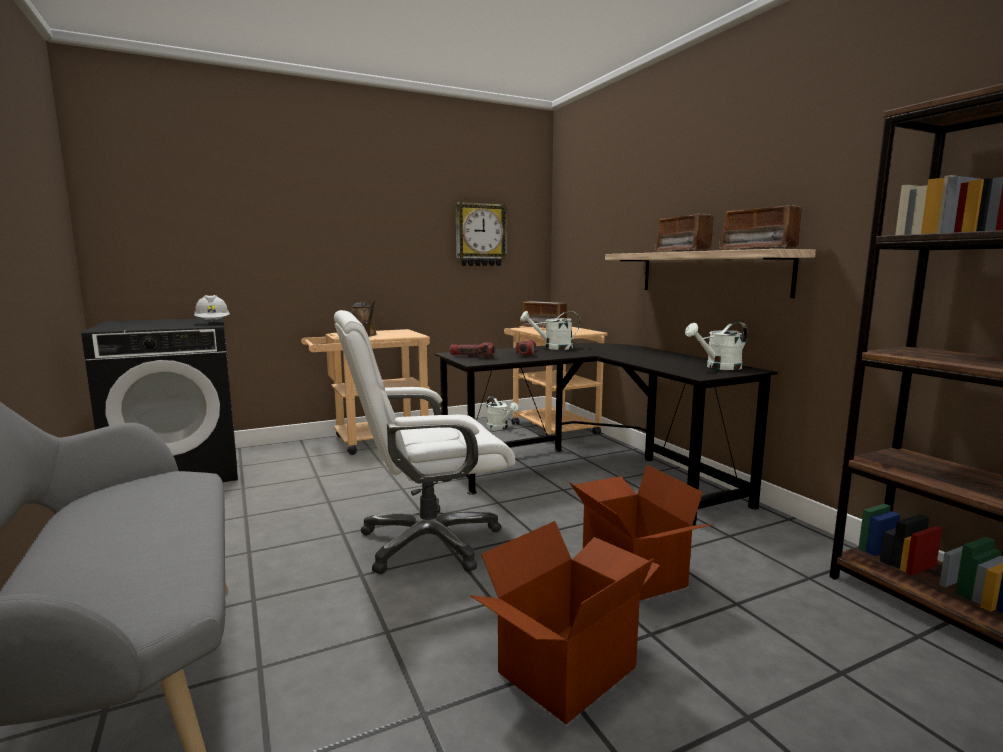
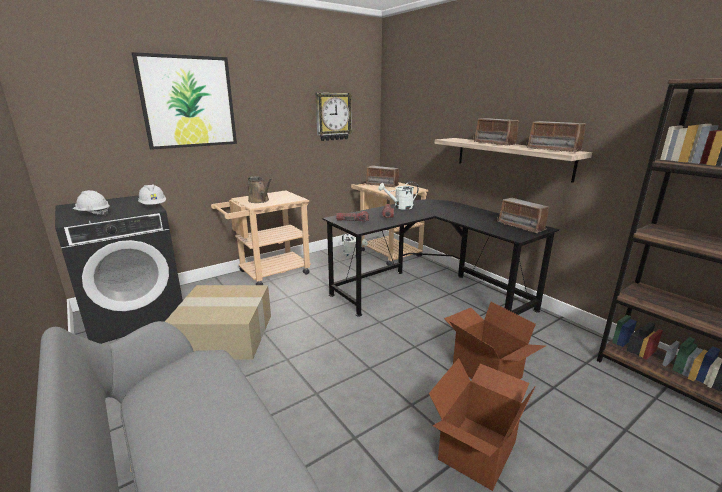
camera: 10 degrees left, 10 degrees up
(136, 326) = (93, 214): none -> white hard hat
(279, 500) = (226, 335): none -> cardboard box
(283, 206) = (188, 102): none -> picture
(428, 542) = (348, 360): white office chair -> none
(718, 367) = (521, 226): white watering can -> radio

